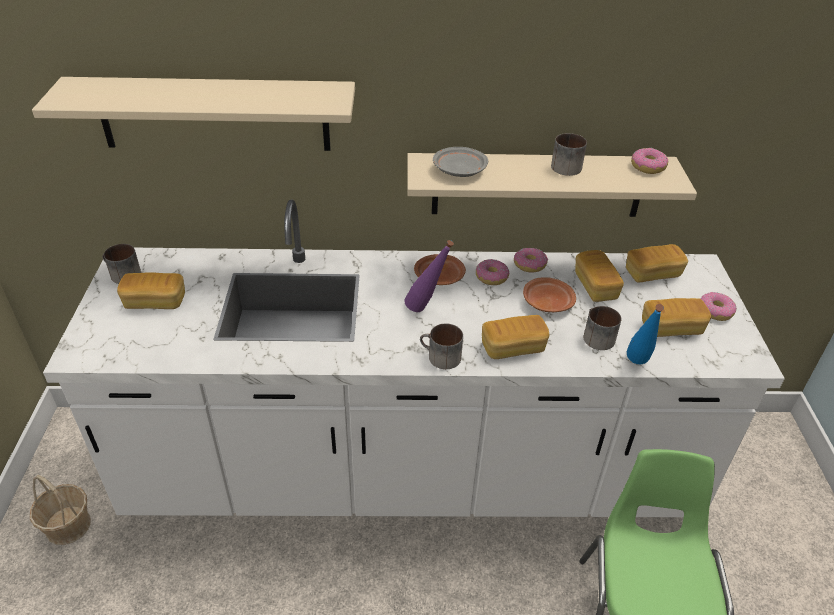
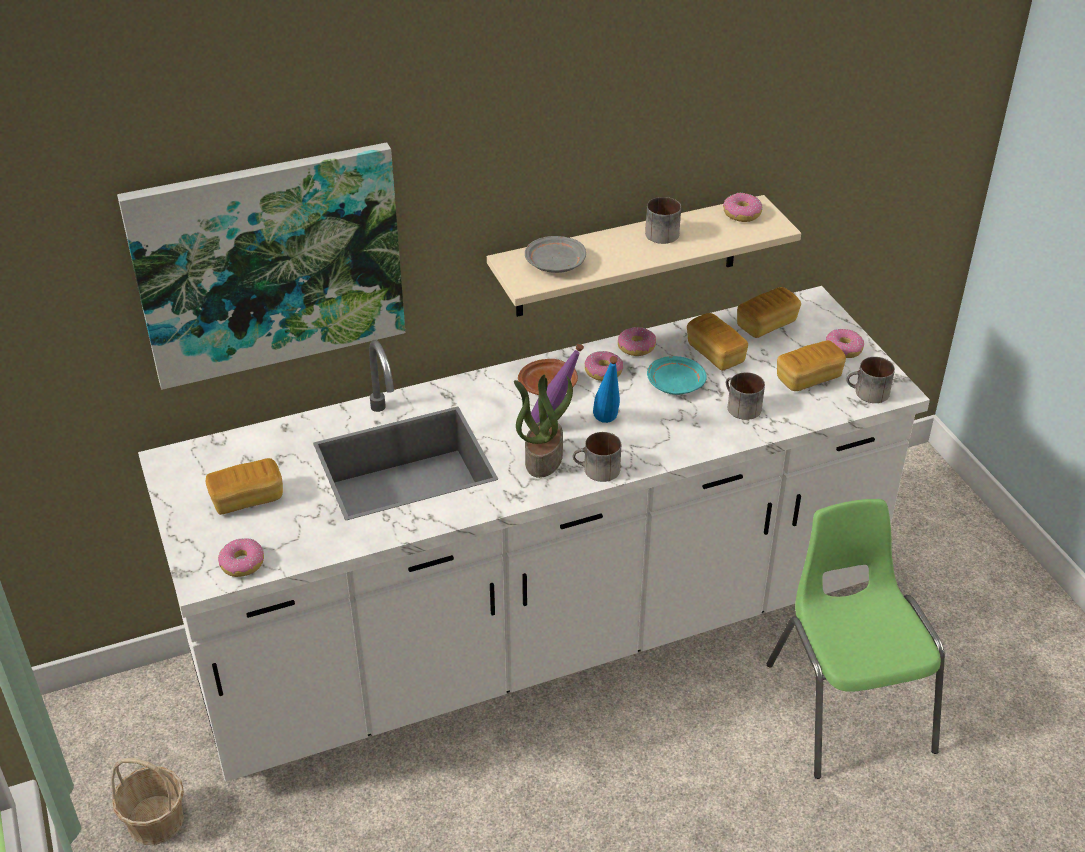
camera: 20 degrees left, 0 degrees up
(113, 351) = (242, 563): none -> donut
(122, 275) = (182, 480): mug -> mug (867, 393)
(214, 114) = (269, 264): beige shelf -> picture
(401, 334) = (543, 458): none -> potted plant
(513, 348) = (664, 440): bread -> none
(547, 302) = (674, 384): brown plate -> turquoise plate
(637, 366) = (792, 425): blue bottle -> blue bottle (607, 425)

